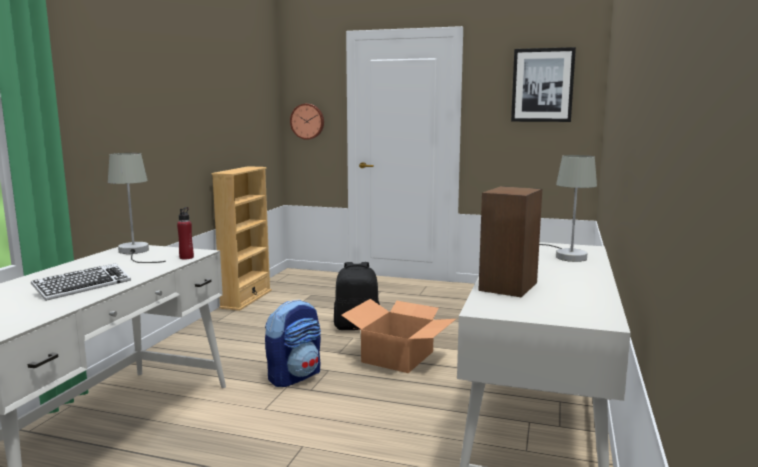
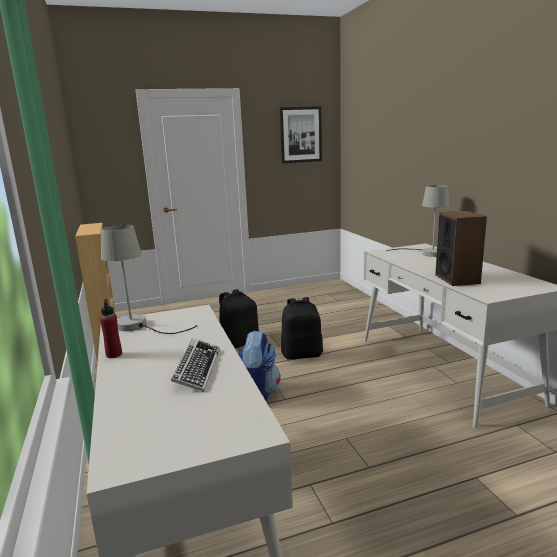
camera: 35 degrees left, 5 degrees up
(186, 257) = (202, 317): red bottle -> red bottle (114, 354)
(307, 121) = (105, 175): wall clock -> none
(398, 357) = (302, 354): cardboard box -> black backpack

